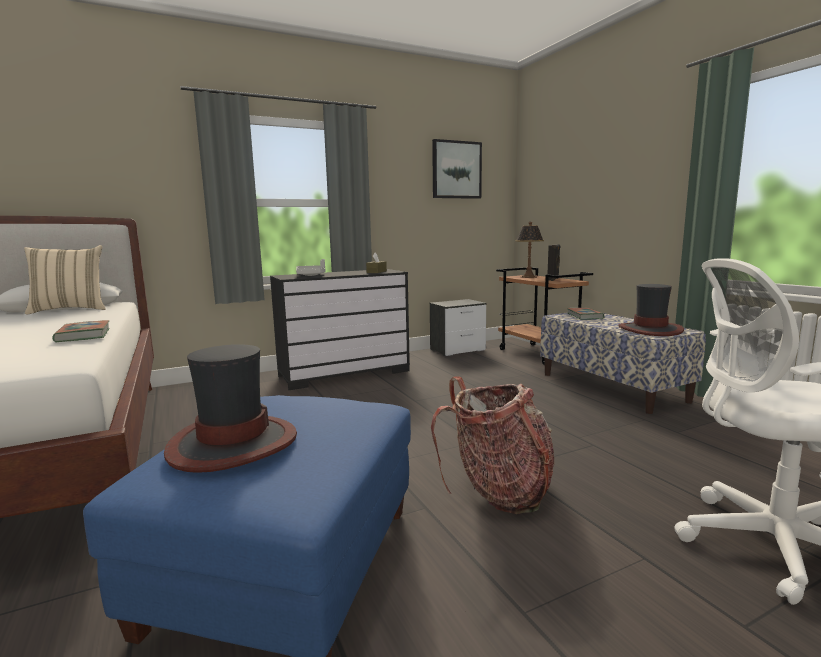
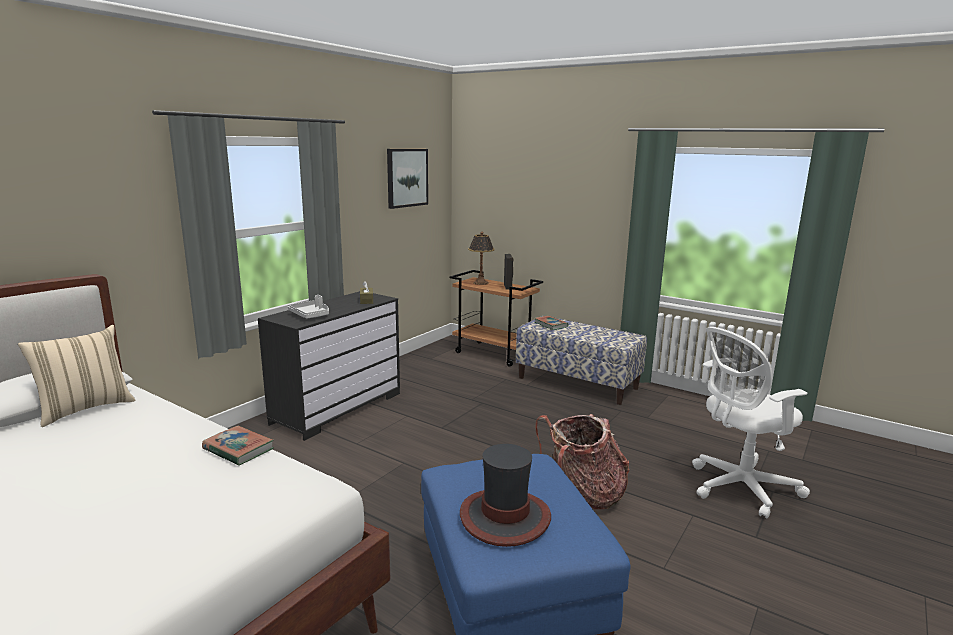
camera: 30 degrees left, 5 degrees up
(458, 350) = (418, 359): nightstand -> none
(650, 330) = (612, 338): hat -> none

